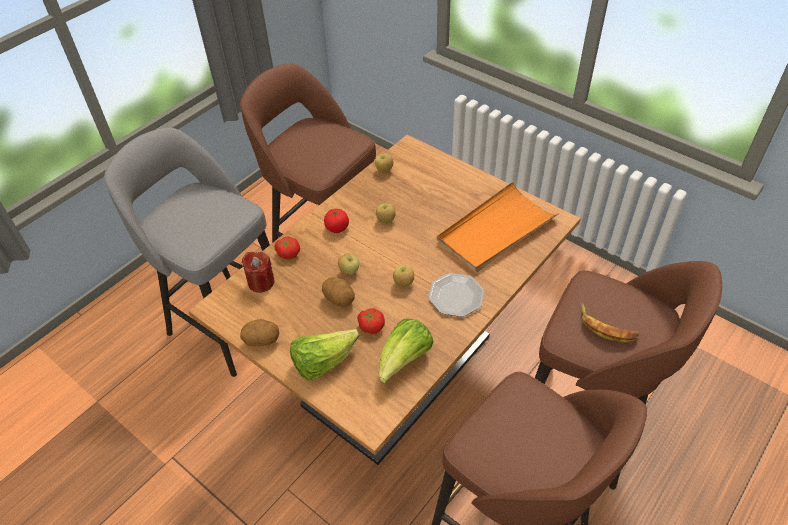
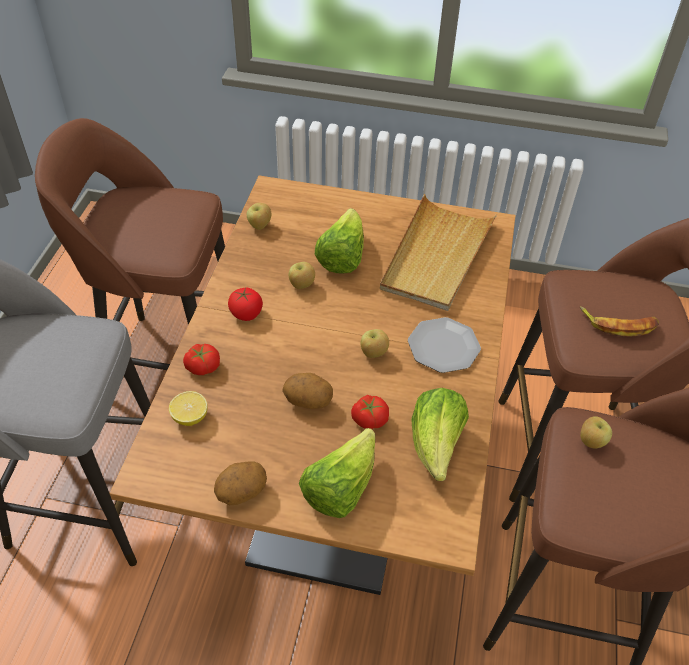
camera: 30 degrees left, 0 degrees up
(261, 282) = (190, 417): red candle -> lemon
(349, 271) = (297, 362): apple -> apple (591, 442)
(426, 209) = (342, 257): none -> lettuce
(495, 230) = (436, 256): orange tray -> beige tray

